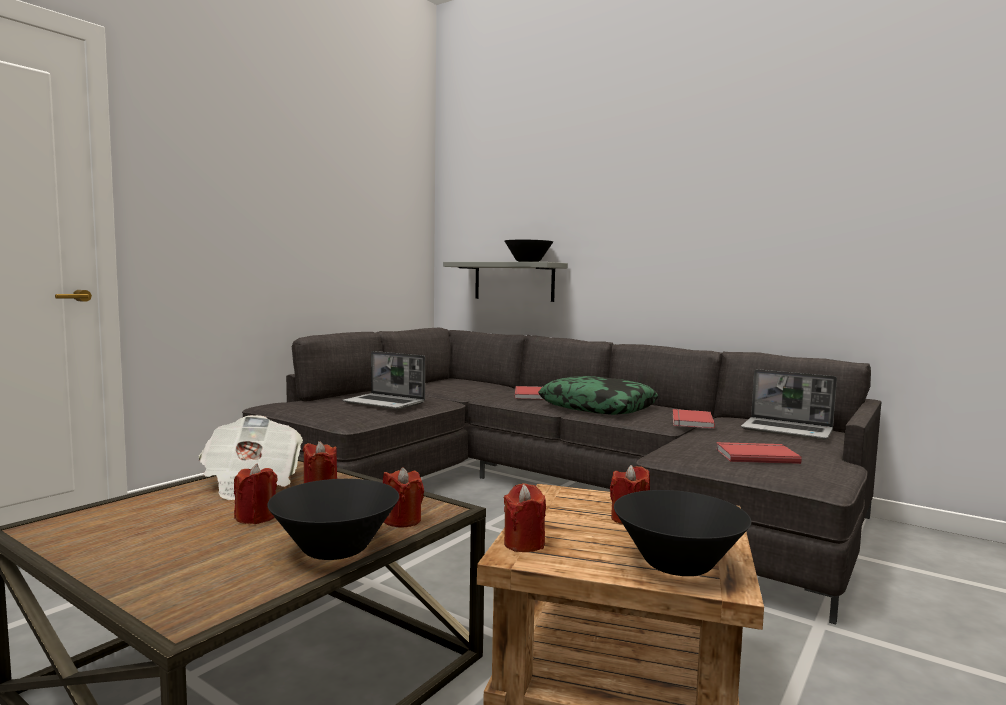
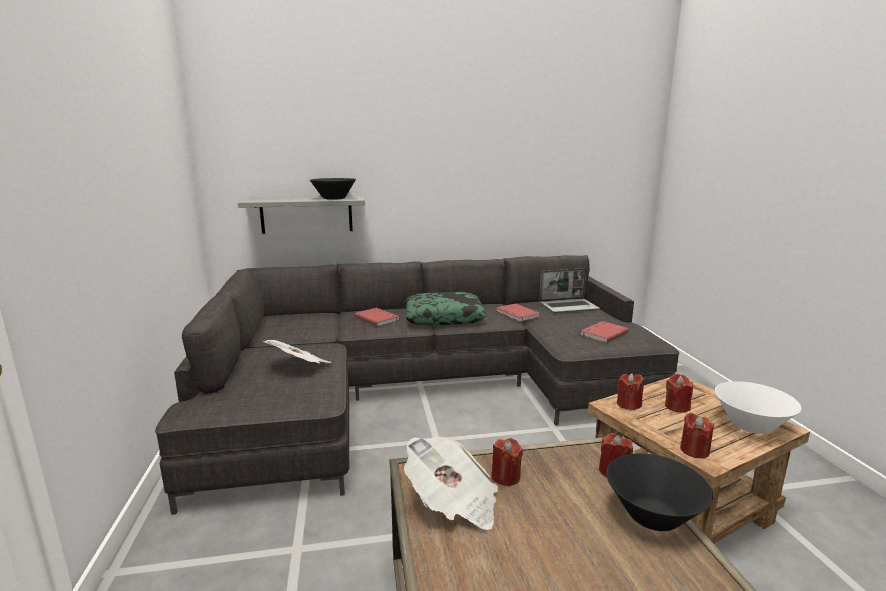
camera: 45 degrees left, 10 degrees up
(256, 517) = (551, 528): red candle -> red candle (628, 404)
(385, 403) = (299, 367): laptop -> newspaper
(678, 564) = (751, 425): black bowl -> white bowl

